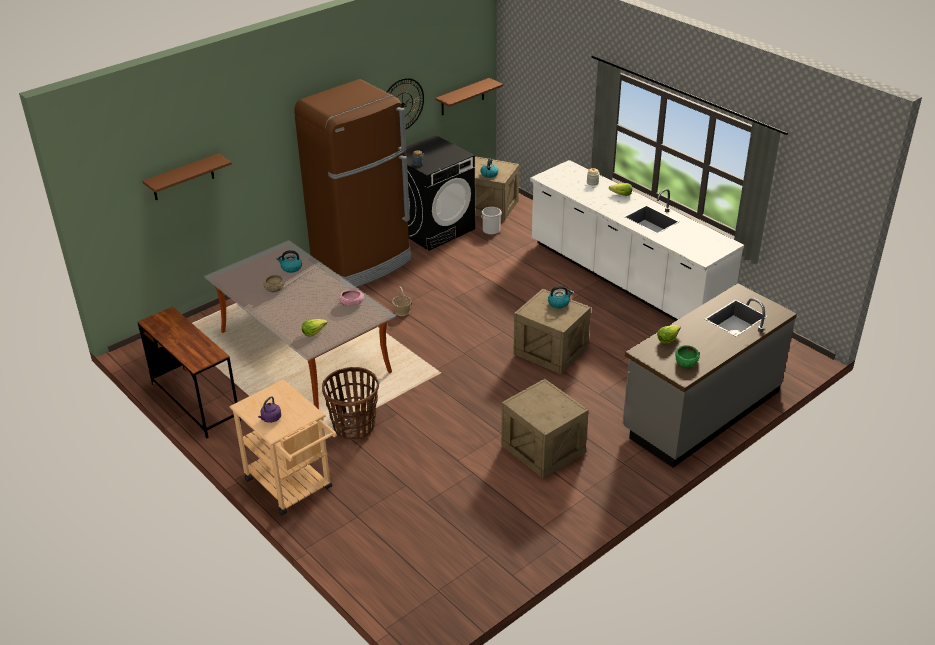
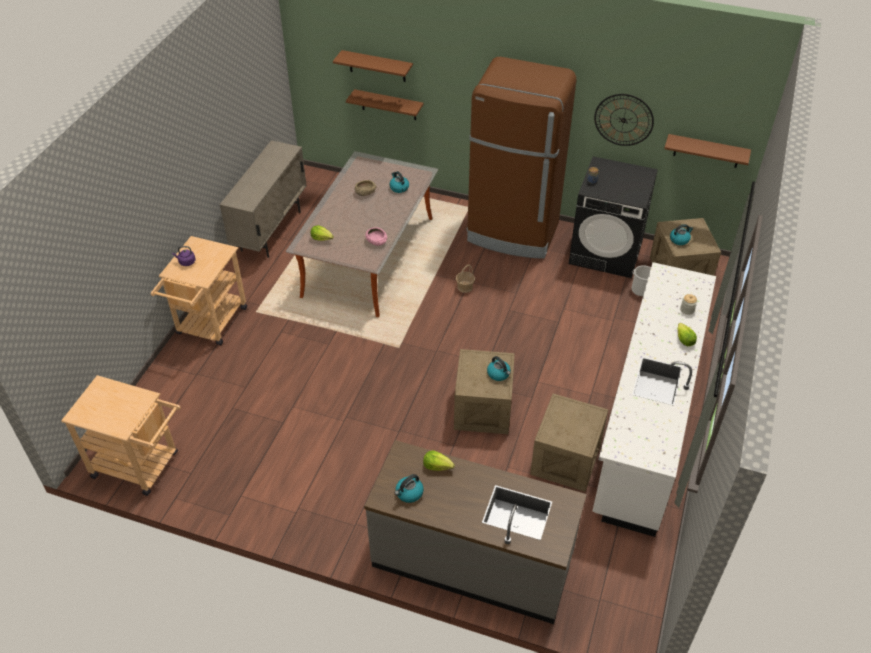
camera: 60 degrees right, 10 degrees up
(195, 402) = (271, 231): brown desk -> beige cabinet
(201, 215) = (388, 105): none -> brown shelf
(354, 426) = (296, 326): basket -> none
(452, 591) = (141, 466): none -> beige cart
(543, 449) = (340, 458): crate -> crate (565, 459)
(686, 361) = (409, 493): green bowl -> kettle

